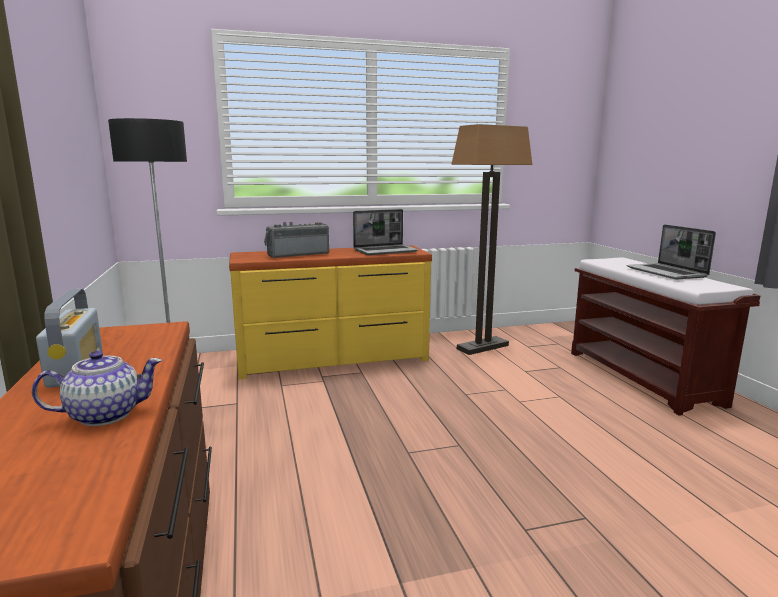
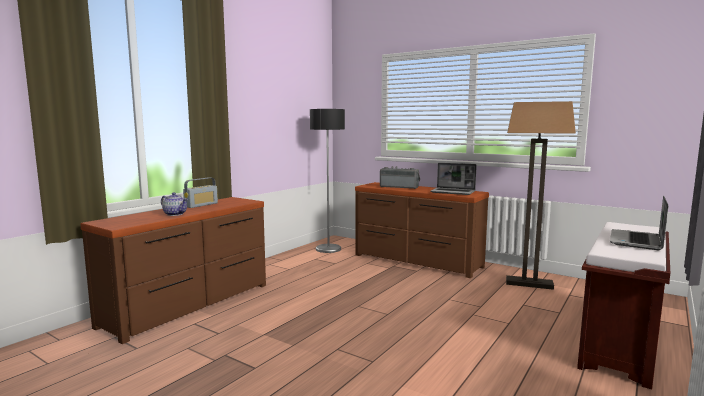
camera: 50 degrees right, 5 degrees down
(333, 360) = (416, 261): yellow dresser -> brown dresser

